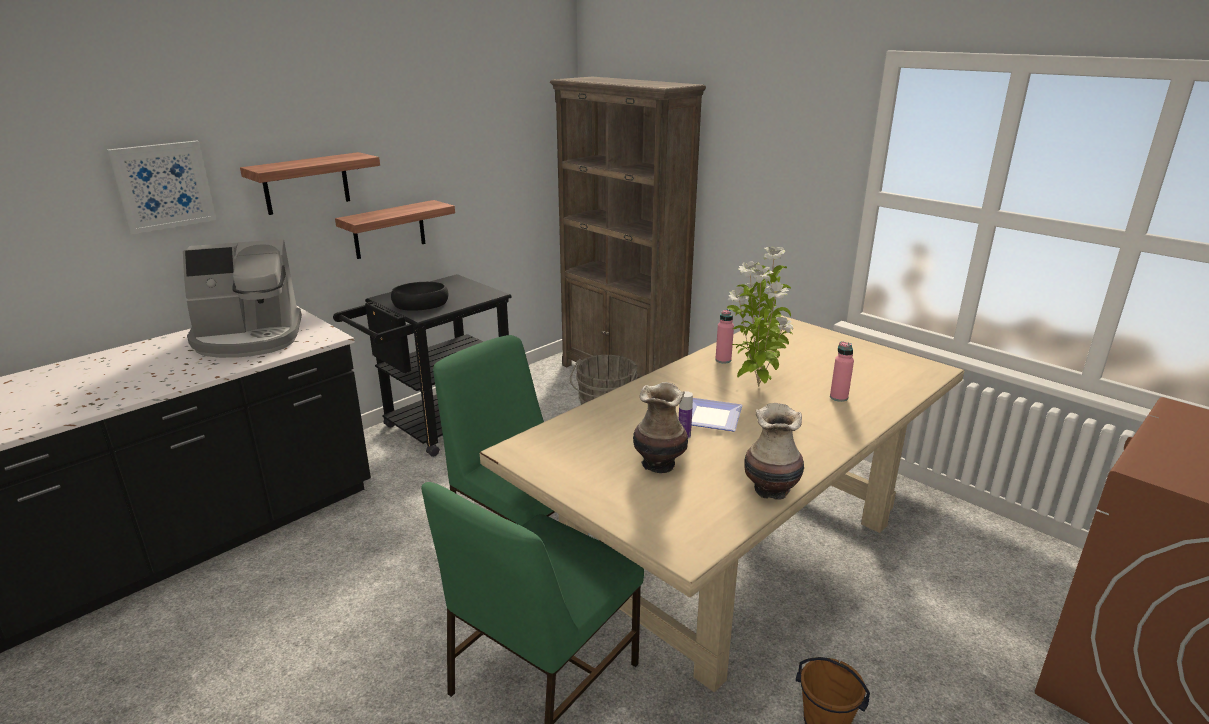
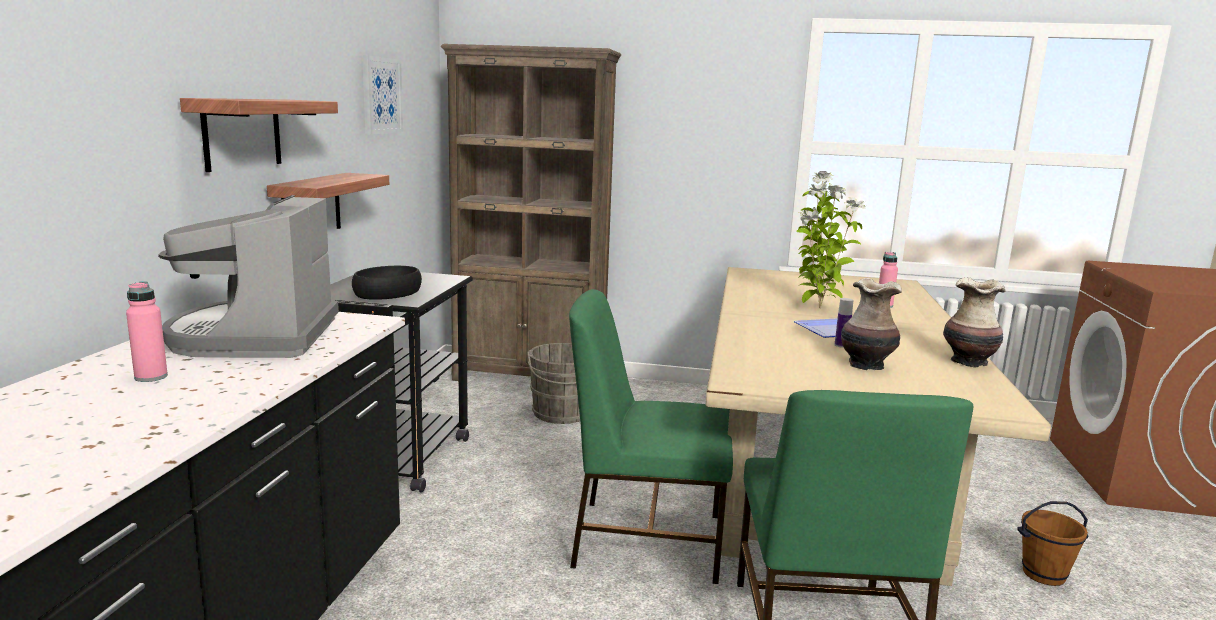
camera: 35 degrees left, 10 degrees down
(163, 186) = (95, 111): picture -> picture (381, 95)
(249, 338) = (256, 336): coffee machine -> coffee machine turned 135 degrees clockwise
(723, 360) = (757, 298): pink bottle -> pink bottle (151, 377)

